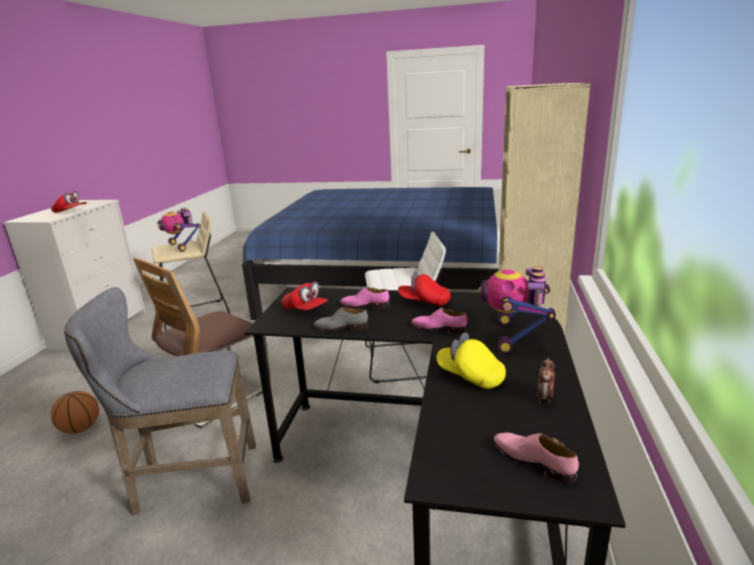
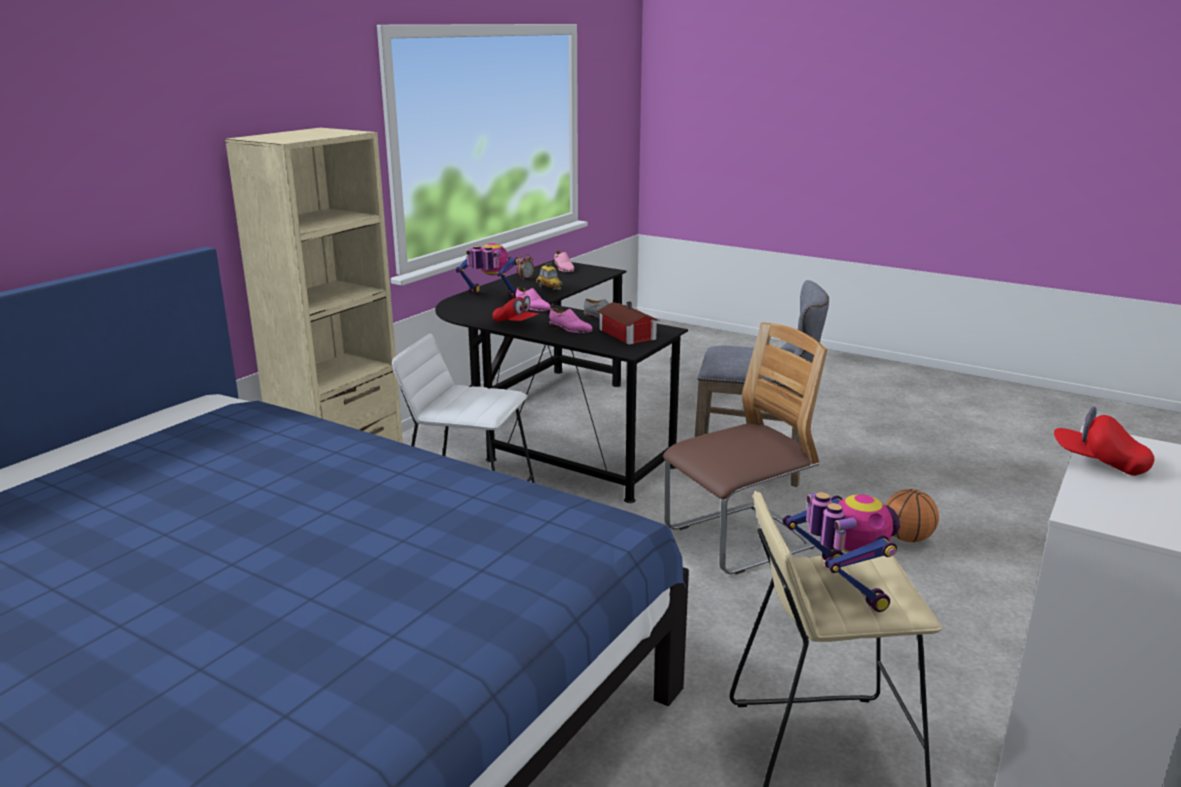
camera: 160 degrees left, 0 degrees up
(305, 310) = (627, 335): red cap -> toy house
(470, 376) = (549, 288): yellow cap -> toy car
(514, 337) = (490, 297): toy robot -> toy robot turned 105 degrees counterclockwise

